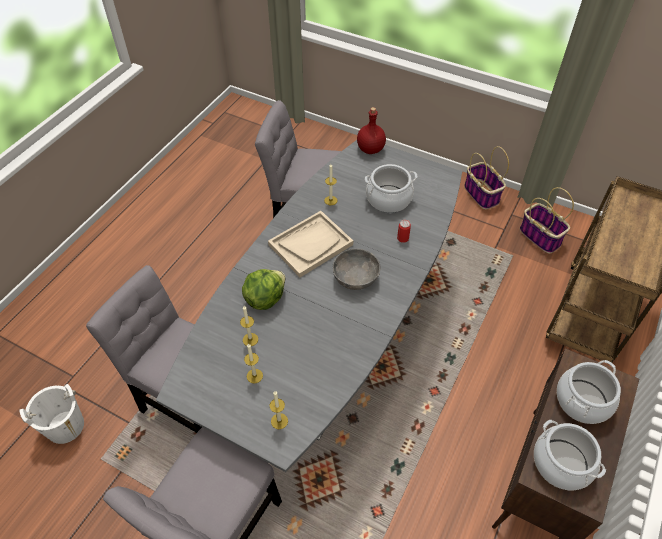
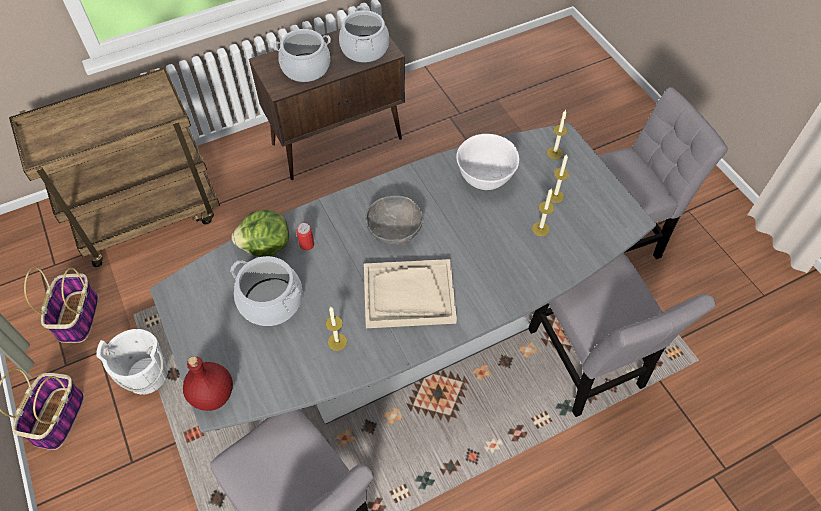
camera: 145 degrees left, 5 degrees up
(65, 426) = (730, 416): white bucket -> white bucket (146, 375)
(264, 298) = (501, 261): lettuce -> lettuce (266, 247)
(322, 358) = (485, 178): none -> white bowl

